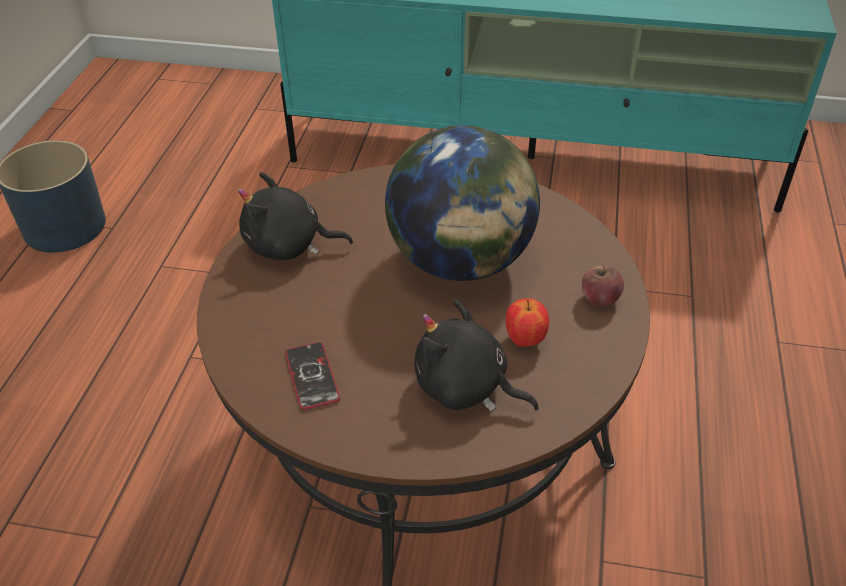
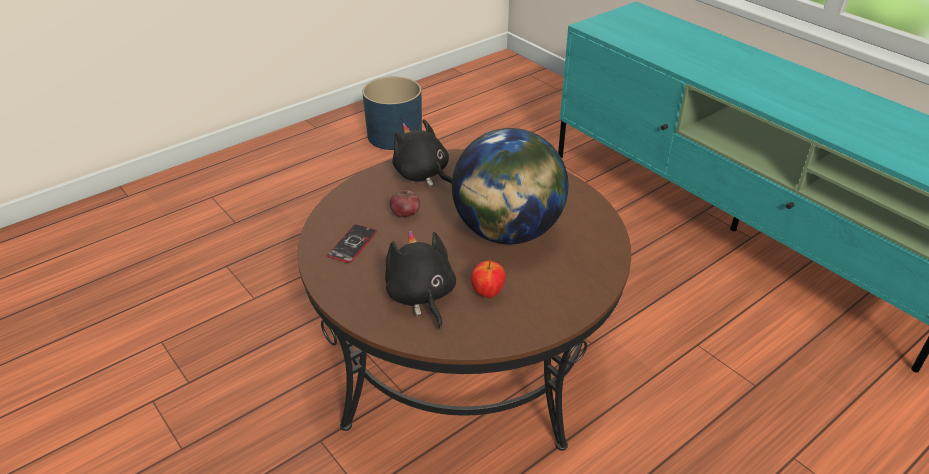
camera: 40 degrees right, 5 degrees down
(600, 299) = (565, 298): apple -> apple (405, 213)

